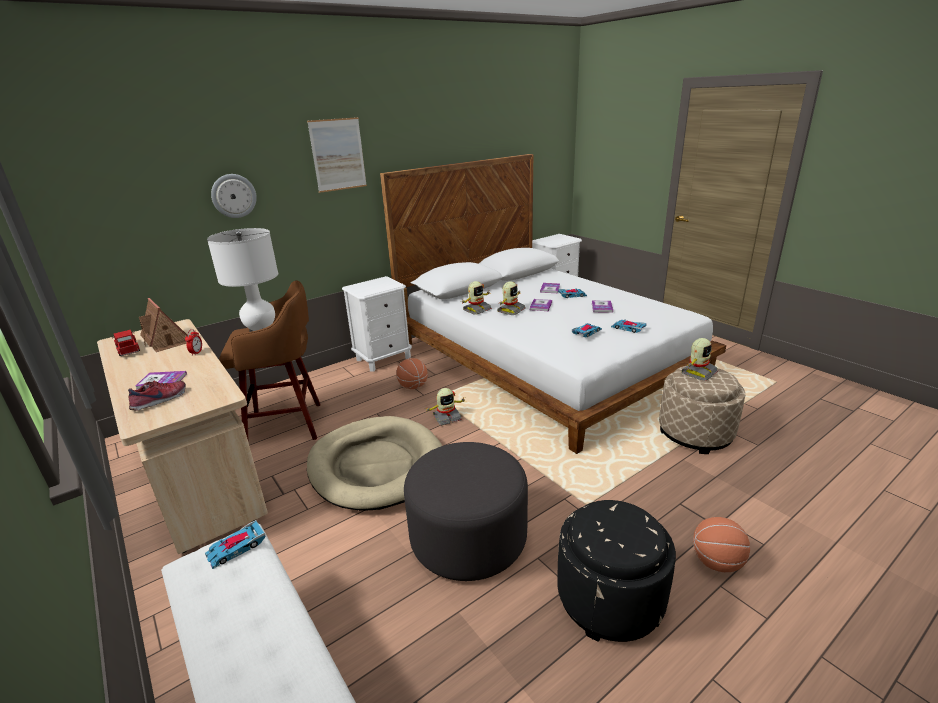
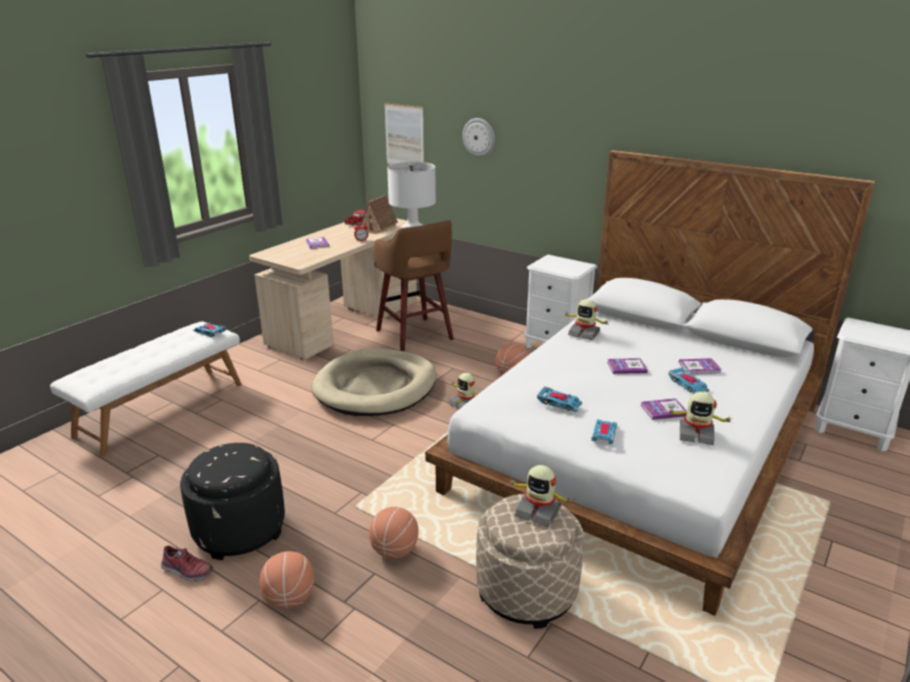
camera: 70 degrees right, 0 degrees up
(160, 401) = (292, 250): shoe -> shoe (186, 571)
(338, 155) = (576, 120): picture -> picture (404, 136)
(468, 538) = (299, 448): grey ottoman -> none
(510, 310) = (596, 351): toy robot -> toy robot (696, 434)
(651, 488) = (394, 550): none -> basketball

